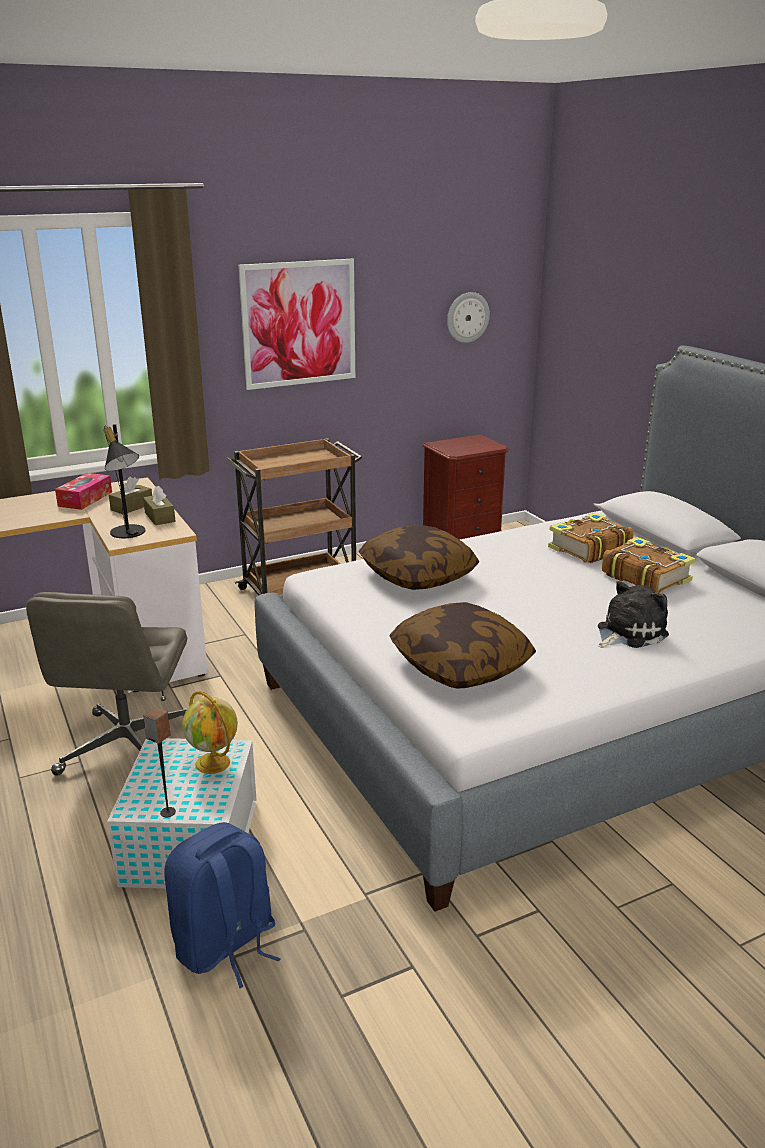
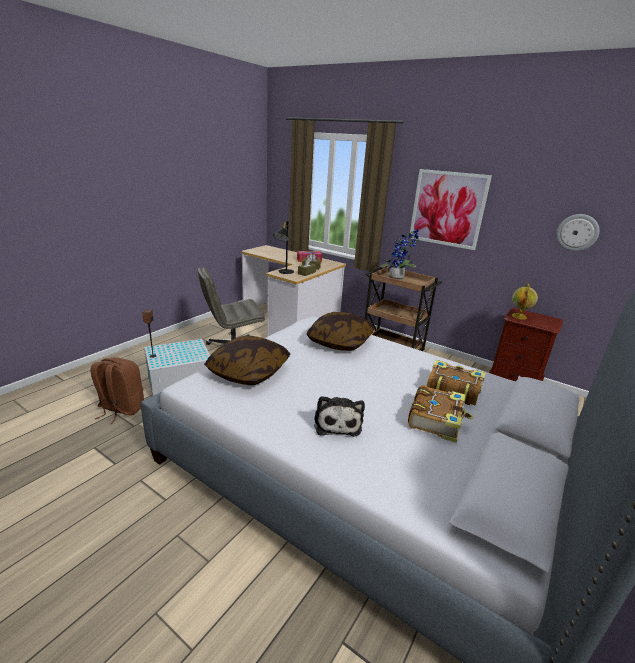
camera: 60 degrees right, 0 degrees up
(214, 763) = (190, 356): globe -> globe (519, 316)
(226, 945) = (120, 409): blue backpack -> brown backpack
(286, 463) = (397, 279): none -> potted plant
(628, 633) = (337, 423): plush toy -> plush toy turned 60 degrees clockwise

